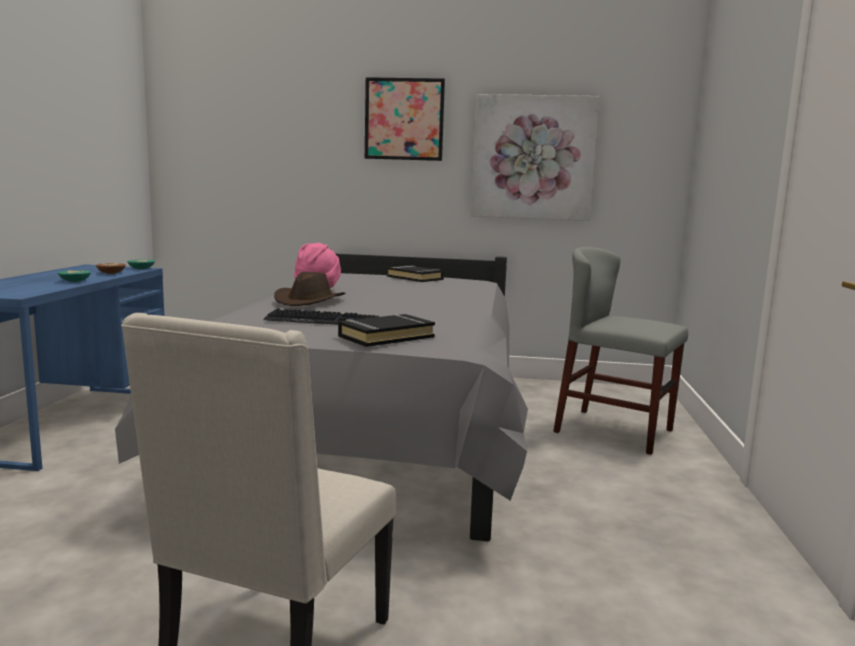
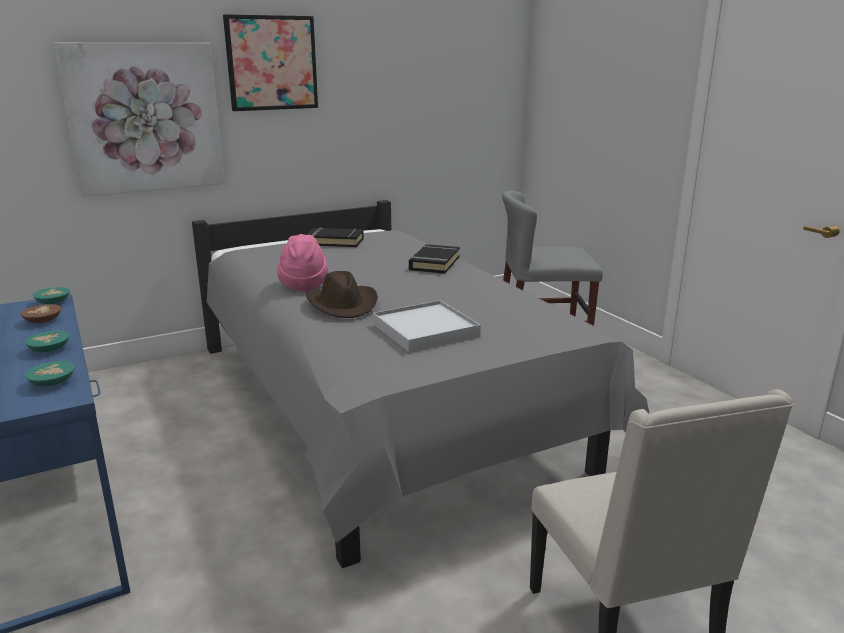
camera: 35 degrees left, 10 degrees up
(31, 290) = (53, 383): none -> turquoise bowl
(322, 320) = (425, 330): keyboard -> white tray
(385, 337) = (519, 335): black book -> black book (434, 263)
(533, 158) = (402, 98): picture -> picture (145, 118)

